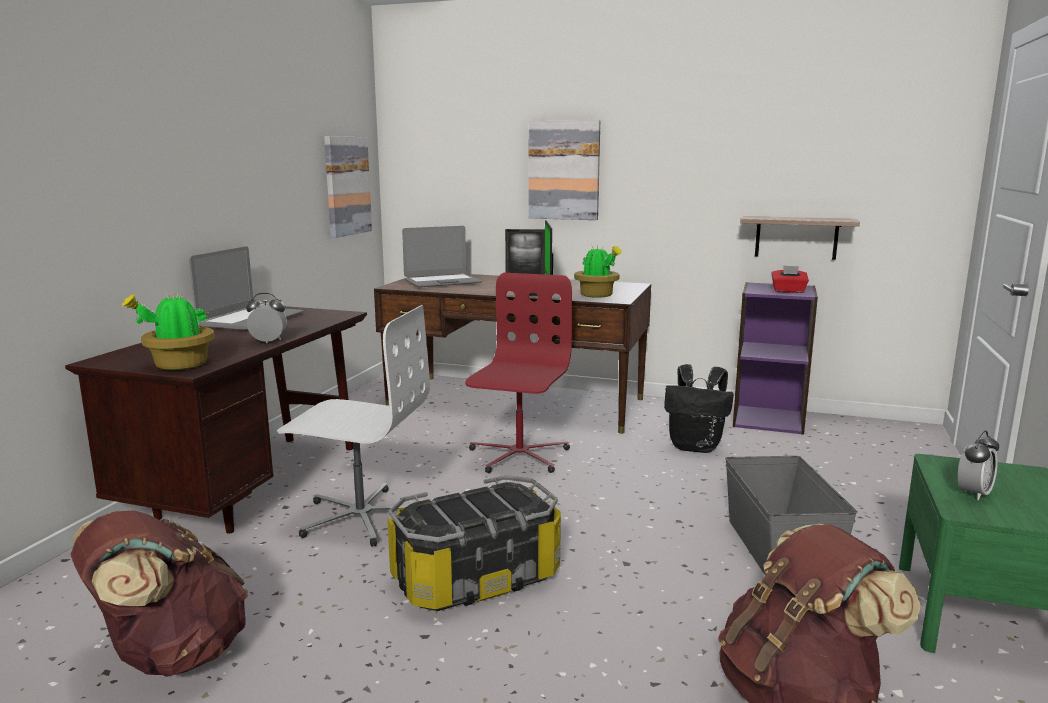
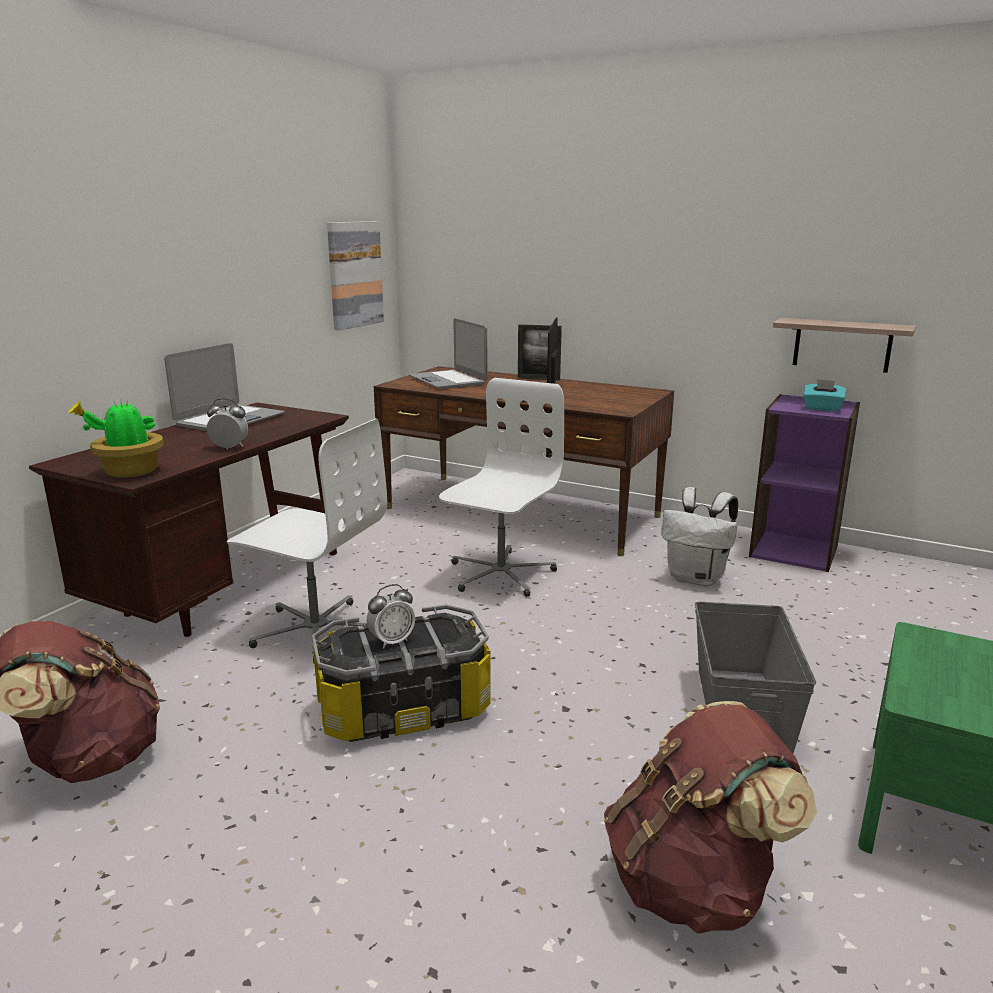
camera: 10 degrees right, 5 degrees up
(442, 282) = (448, 380): laptop -> laptop turned 75 degrees clockwise
(518, 456) = (500, 574): red office chair -> white office chair
(564, 170) = (585, 260): picture -> none
(597, 295) = (603, 404): potted plant -> none
(696, 447) = (697, 578): black backpack -> white backpack
(788, 291) = (822, 409): red tissue box -> turquoise tissue box
(973, 493) = (941, 680): alarm clock -> alarm clock (392, 641)

